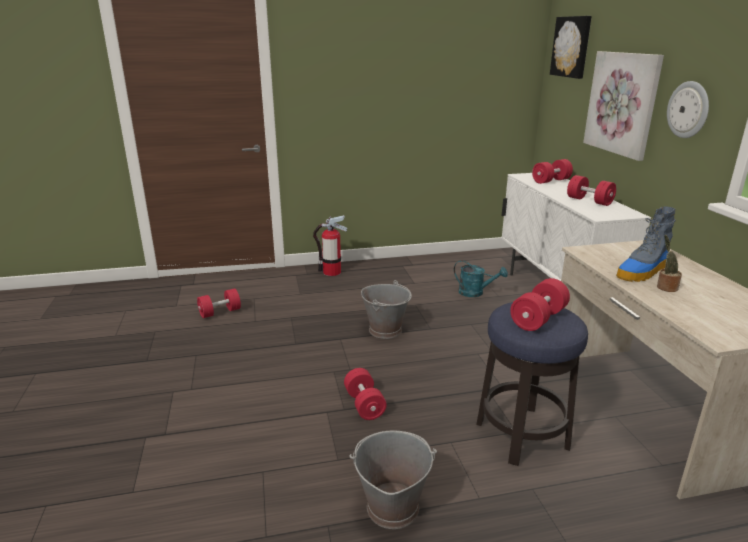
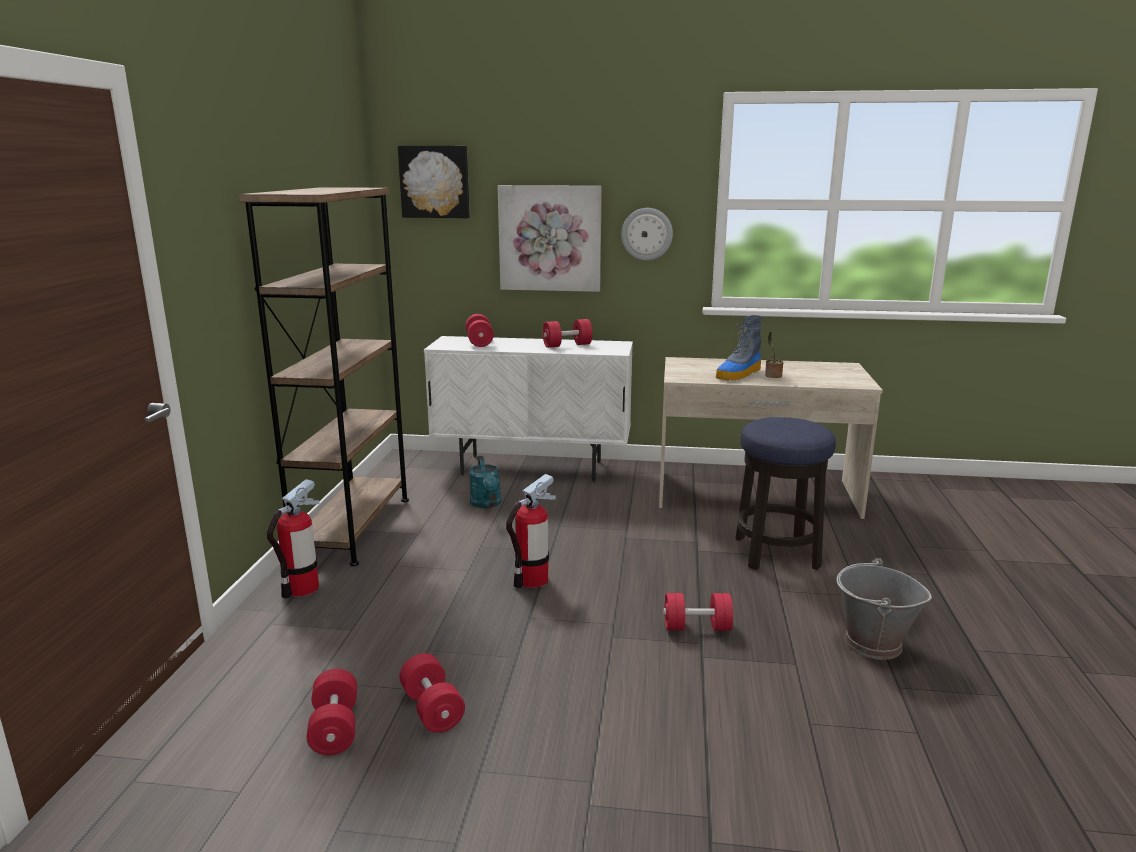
camera: 70 degrees left, 5 degrees down
(385, 330) = (532, 580): grey bucket -> fire extinguisher
(404, 265) = (353, 527): none -> brown bookcase
(475, 293) = (486, 504): turquoise watering can -> turquoise watering can turned 120 degrees clockwise
(538, 319) = (792, 427): red dumbbell -> red dumbbell (432, 709)
(642, 272) = (739, 374): boot -> boot turned 60 degrees clockwise

